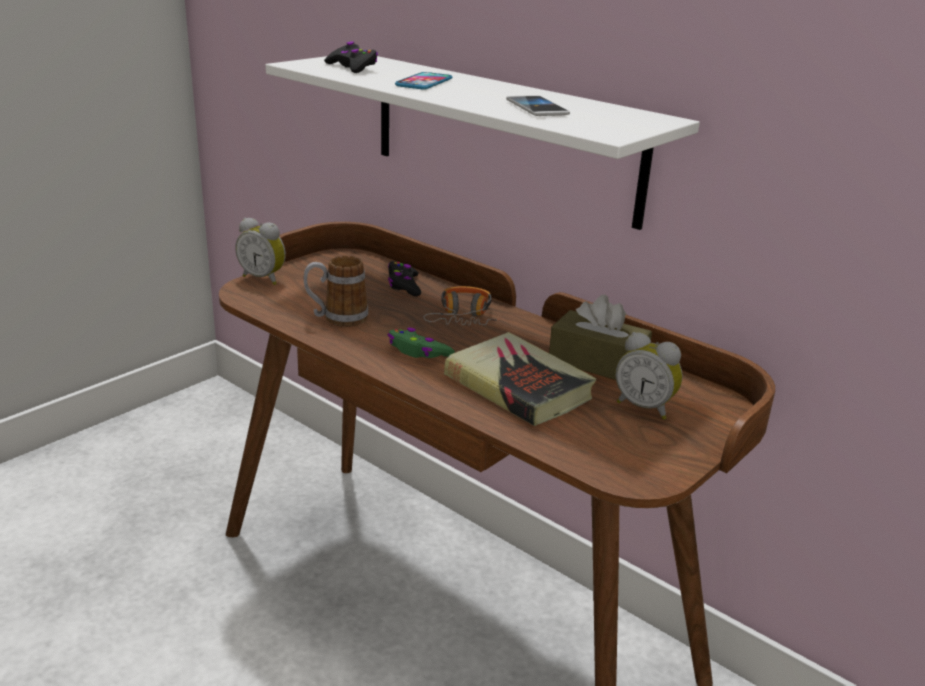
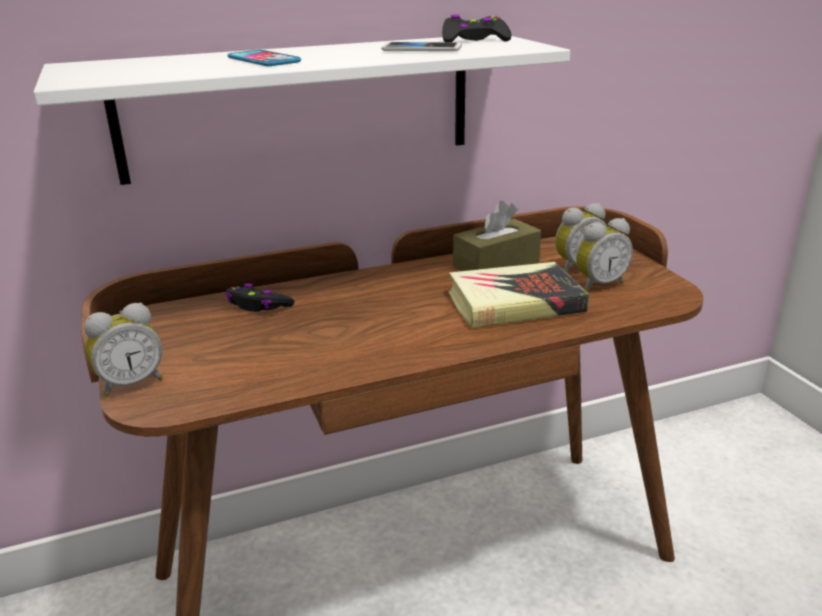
camera: 60 degrees left, 0 degrees up
(337, 318) = (297, 358): mug -> none
(352, 67) = (138, 69): black game controller -> black game controller (474, 40)
(418, 352) = (414, 331): green game controller -> none
(463, 316) = (361, 294): headphones -> none
(613, 426) = (598, 284): none -> alarm clock

